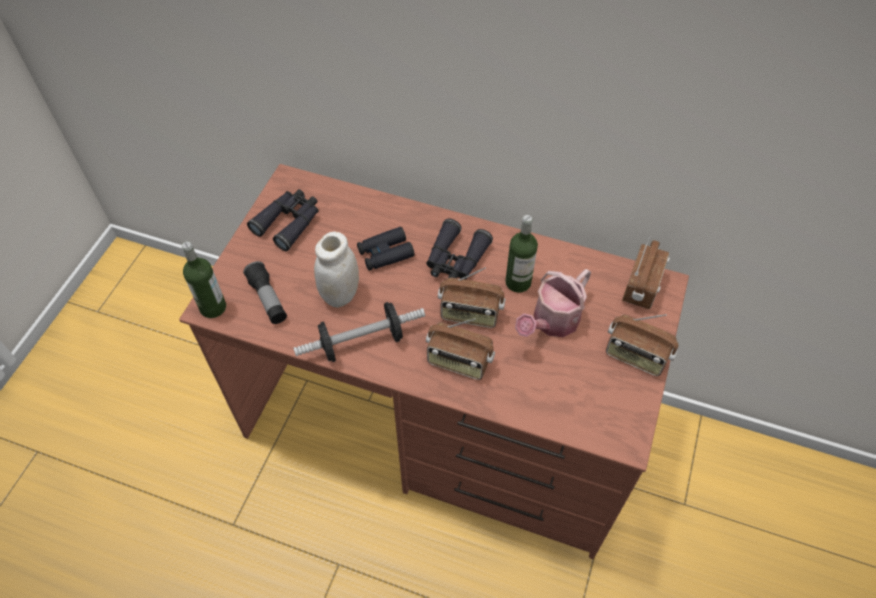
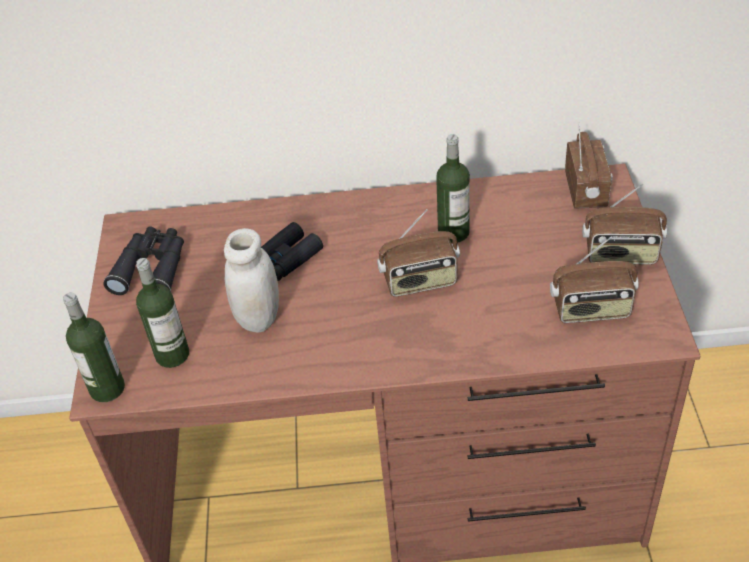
camera: 20 degrees left, 10 degrees down
(268, 299) = (172, 355): flashlight -> bottle
(361, 342) = (313, 355): dumbbell -> none
(455, 259) = (371, 236): black binoculars -> none
(458, 362) = (437, 332): radio -> radio (591, 310)
(551, 322) = (513, 256): watering can -> none

